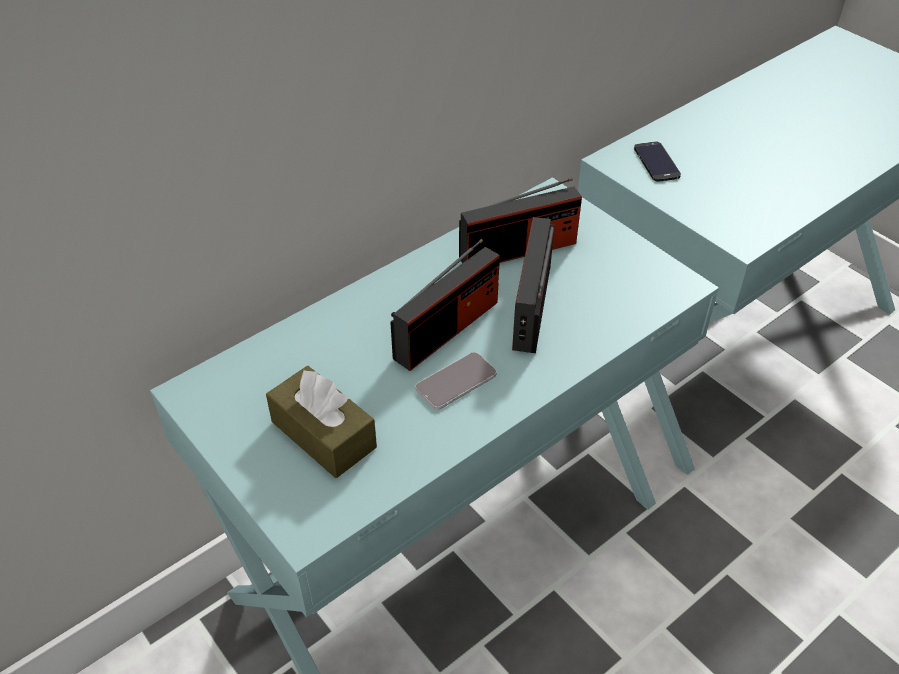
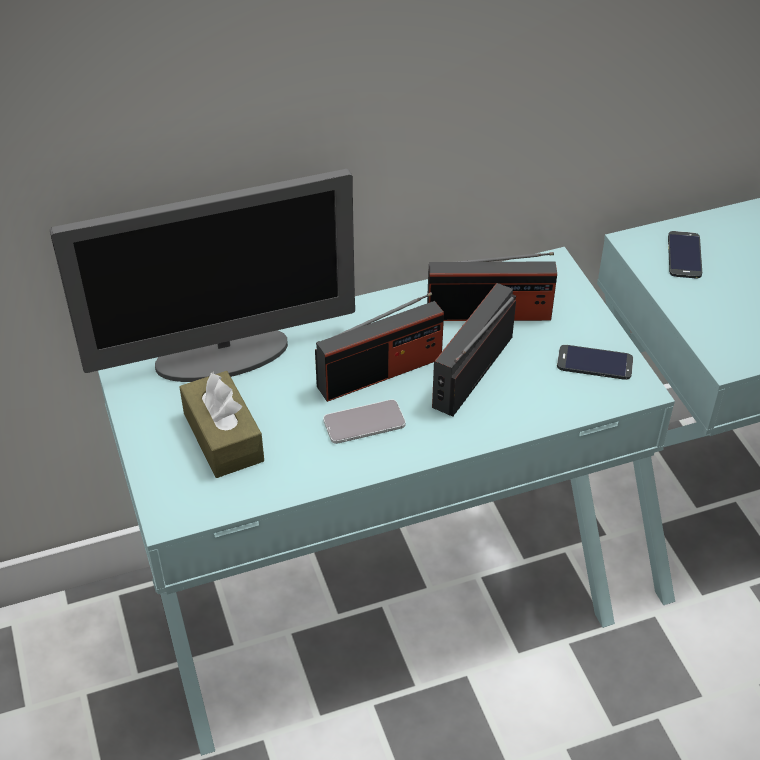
camera: 20 degrees right, 0 degrees up
(285, 353) = (223, 355): none -> monitor
(634, 271) = (594, 363): none -> phone

